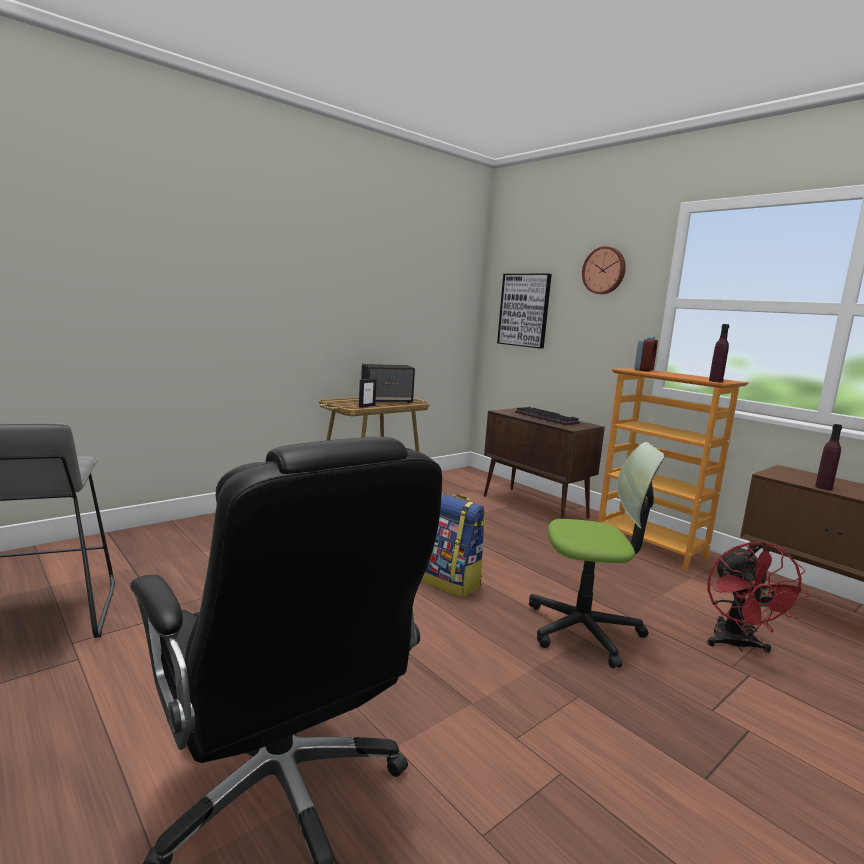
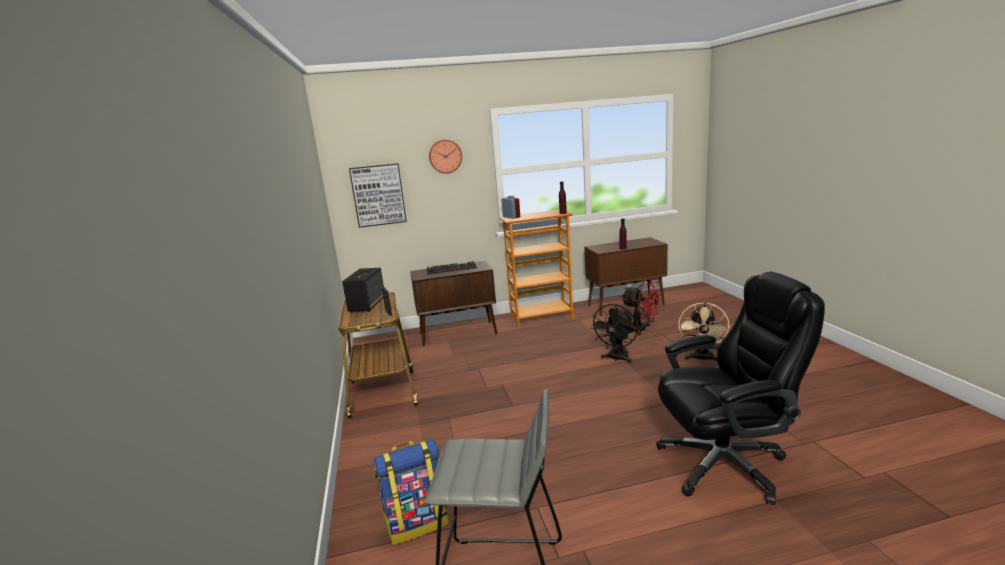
camera: 60 degrees left, 5 degrees up
(449, 582) = (547, 385): backpack -> backpack (417, 522)
(584, 630) = (617, 359): office chair -> black fan
(696, 739) = (702, 359): none -> beige fan

